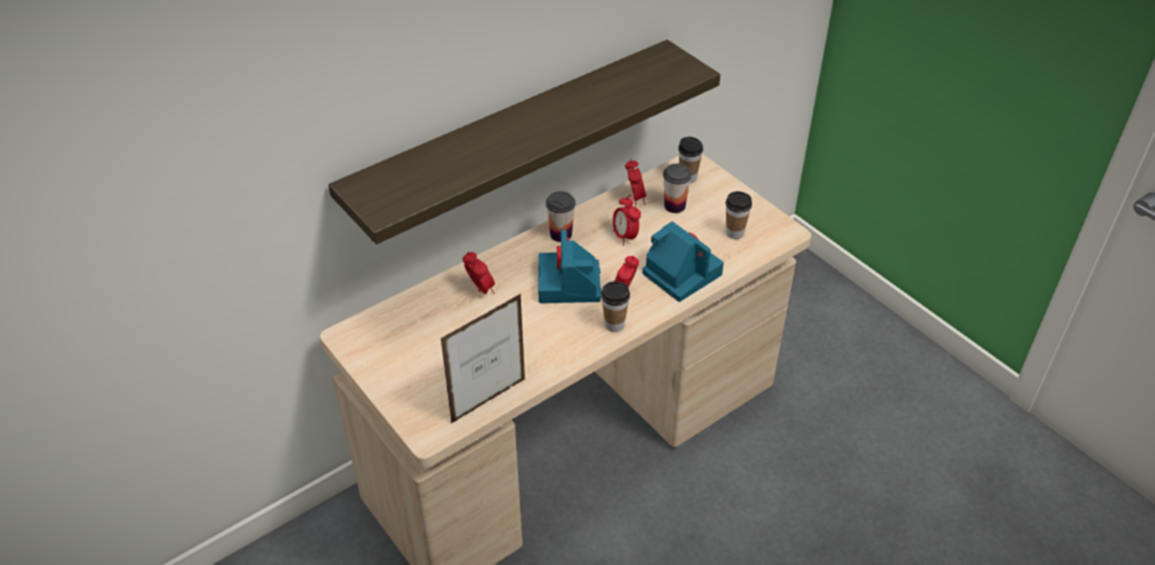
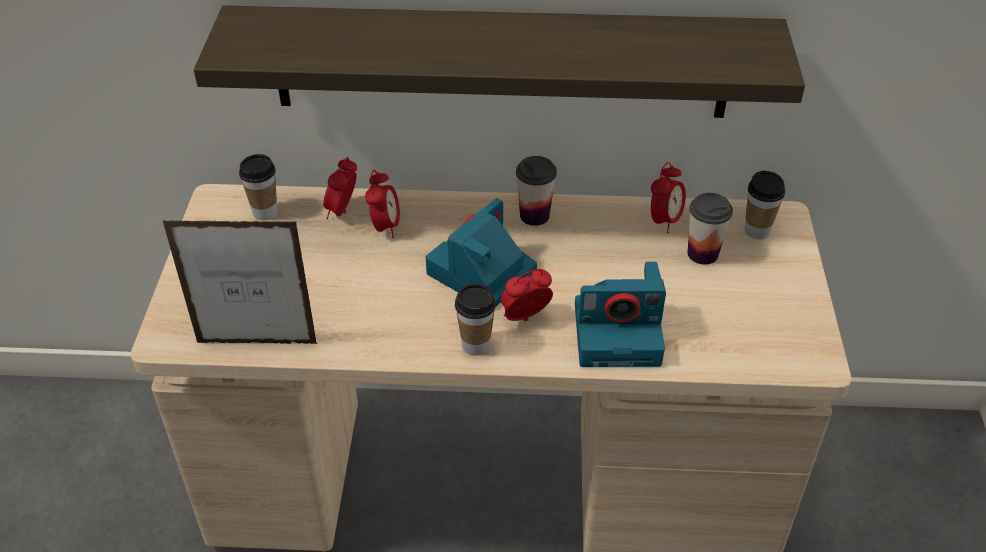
camera: 40 degrees right, 0 degrees up
(625, 237) = (603, 256): alarm clock -> alarm clock (343, 212)
(680, 273) = (619, 332): camera -> camera turned 90 degrees clockwise
(734, 233) = (743, 325): cup -> cup (265, 212)

